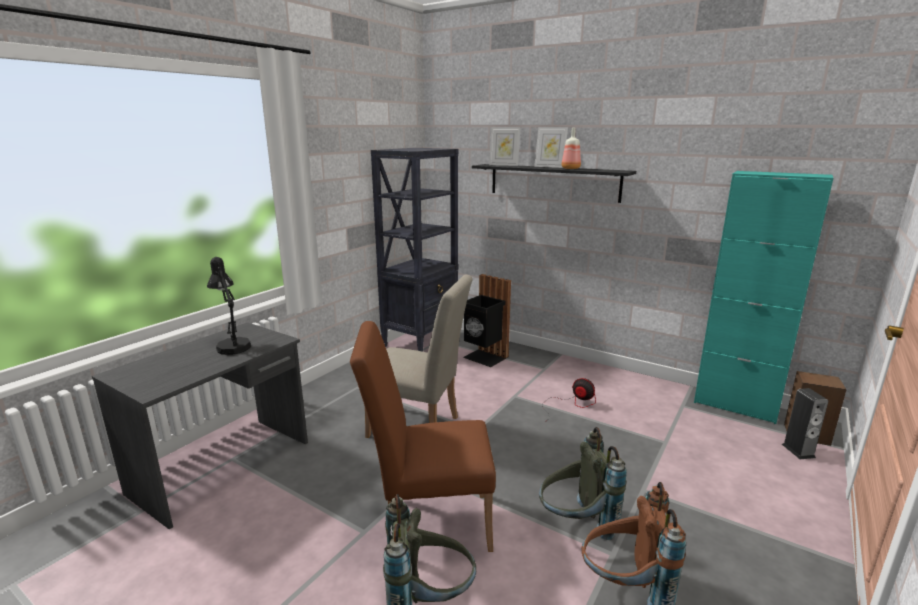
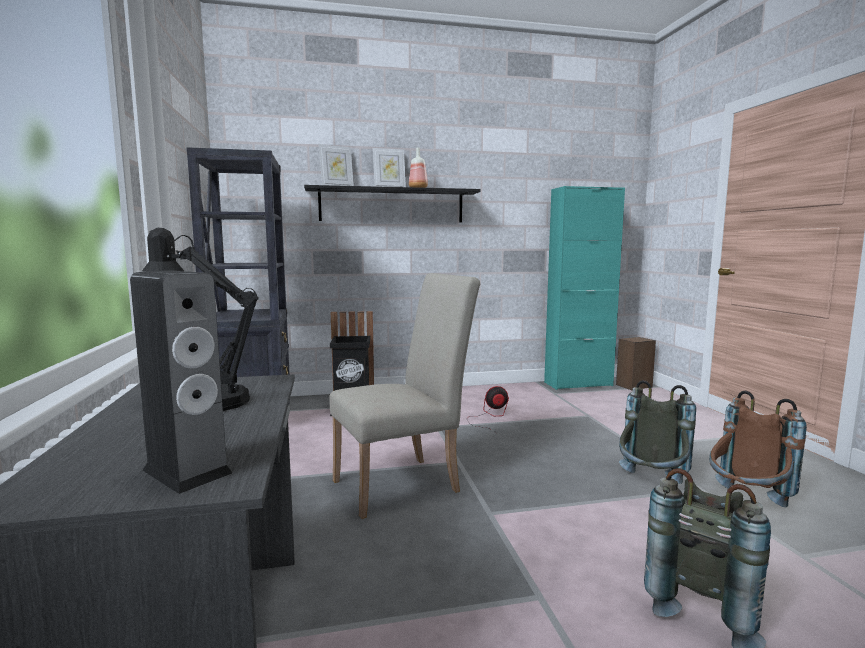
camera: 45 degrees left, 10 degrees down
(428, 522) = (570, 548): brown chair -> none
(798, 451) = (647, 394): speaker -> speaker (187, 471)

